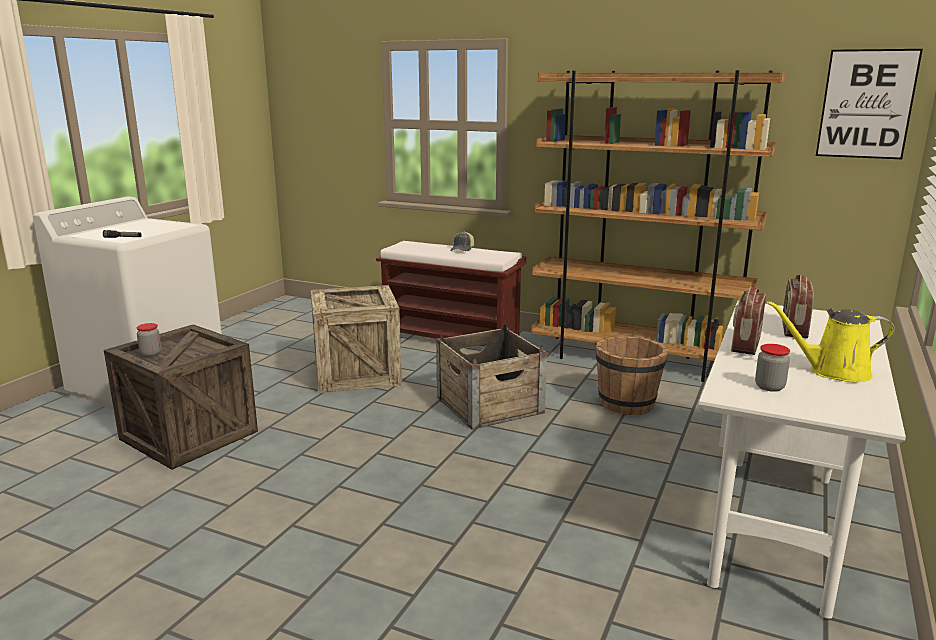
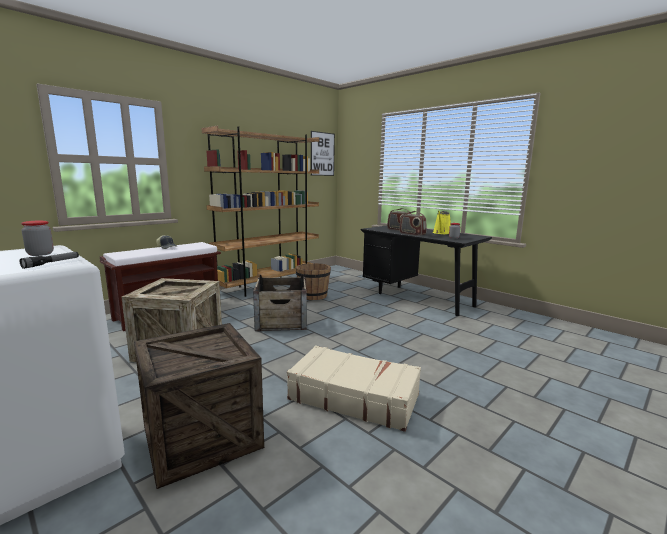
camera: 70 degrees left, 5 degrees down
(151, 353) = (188, 364): jar -> jar (40, 254)
(281, 503) = (354, 396): none -> beige suitcase
(777, 517) = (418, 298): white desk -> black desk

